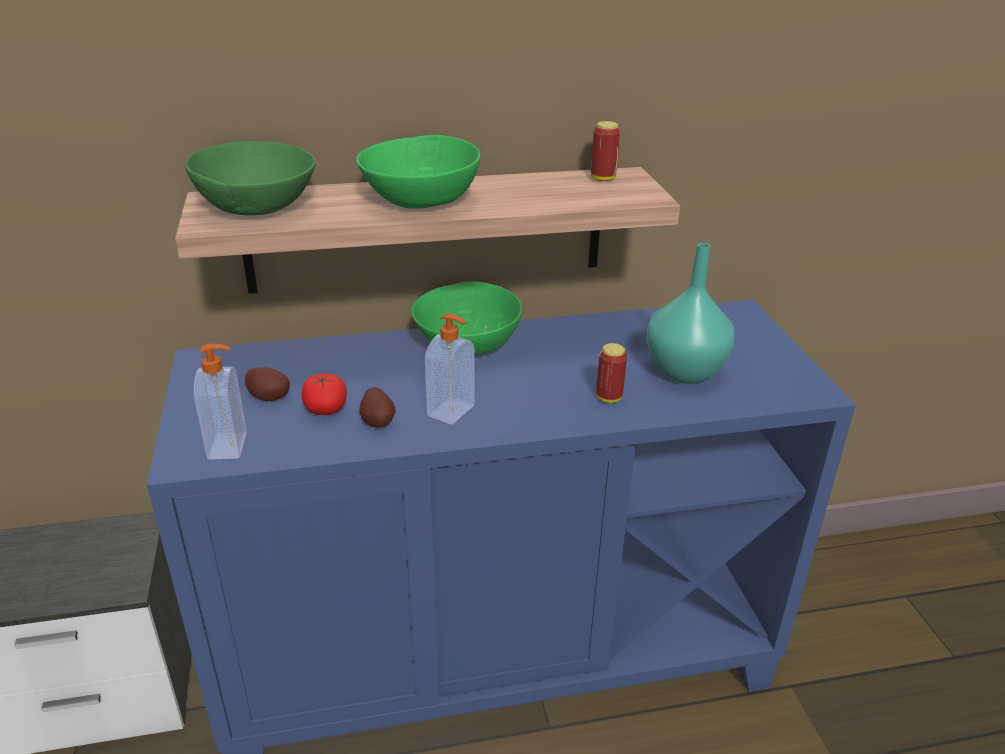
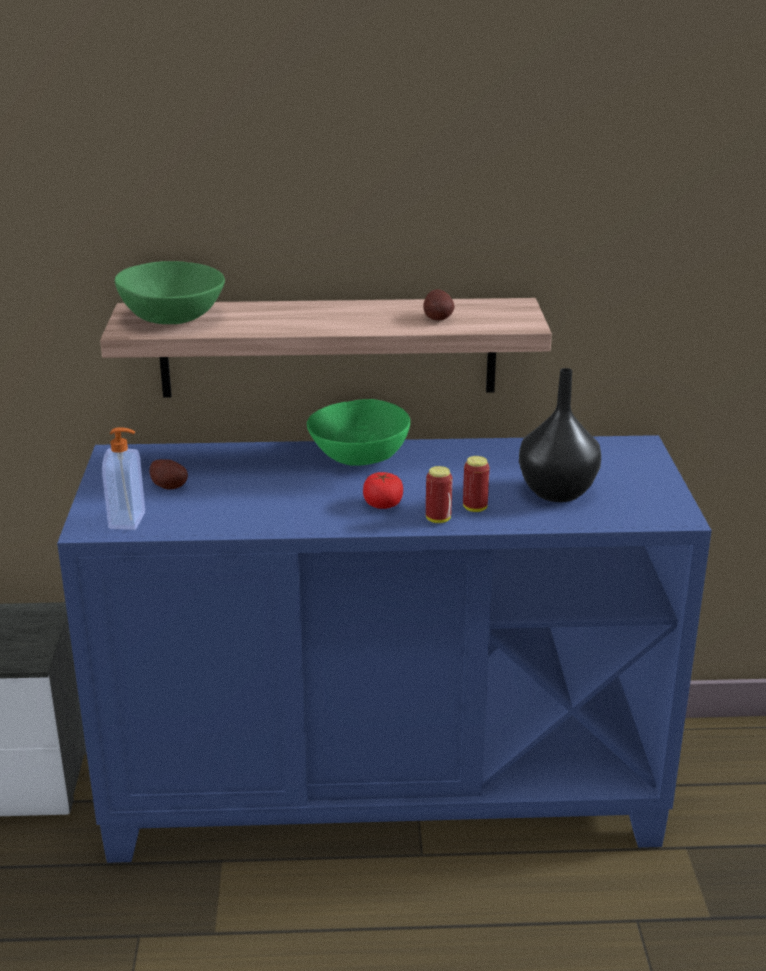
camera: 10 degrees right, 5 degrees down
(325, 408) = (216, 499): tomato -> tomato (383, 504)
(378, 421) = (259, 511): potato -> potato (438, 318)
(420, 200) = (315, 318): green bowl -> none
(452, 411) = (327, 509): soap dispenser -> none
(603, 178) = (491, 307): can -> can (438, 519)
(683, 372) = (555, 492): turquoise vase -> black vase

